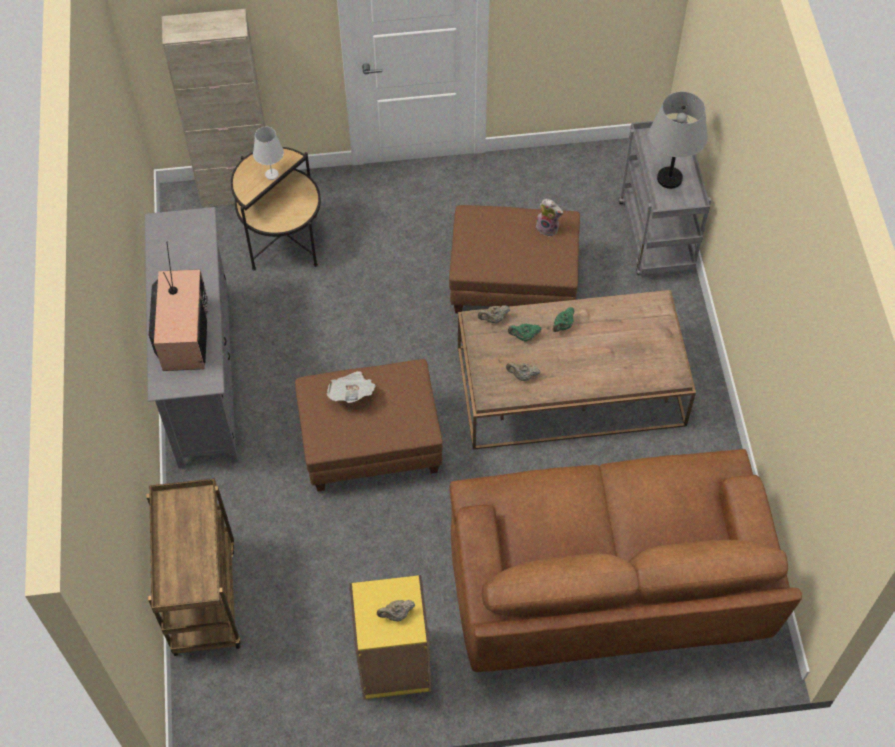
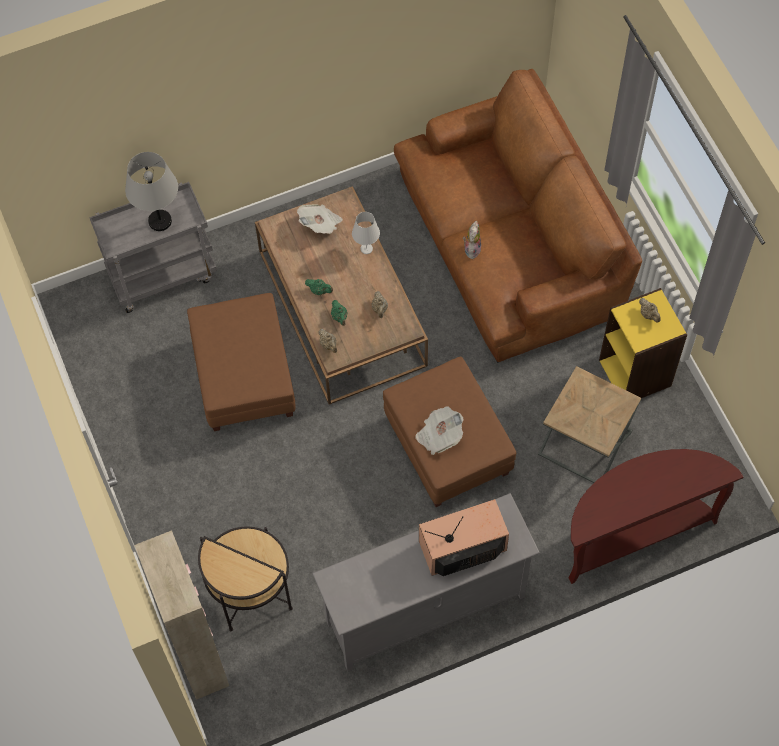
camera: 105 degrees left, 5 degrees up
(203, 597) = (634, 532): brown cart -> brown console table
(271, 174) = (236, 560): white table lamp -> white table lamp (366, 249)
(326, 580) = (585, 443): none -> brown side table
(548, 228) = (215, 326): plush toy -> plush toy (471, 248)
(648, 346) = (320, 224): none -> newspaper

